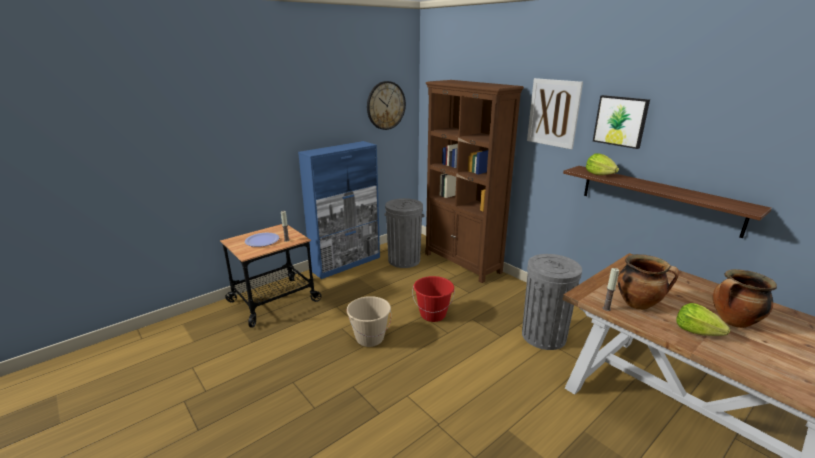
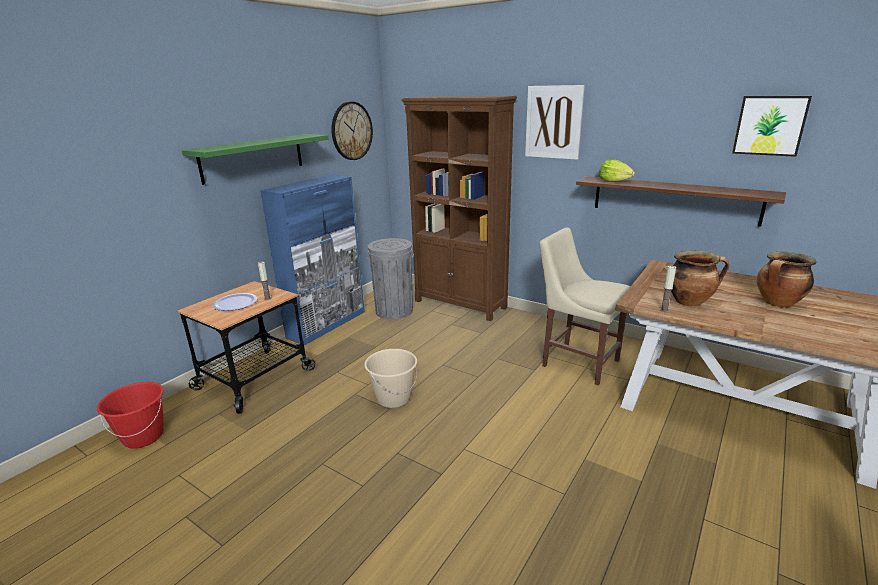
camera: 15 degrees left, 0 degrees up
(295, 125) = (253, 157): none -> green shelf
(433, 314) = (453, 361): red bucket -> red bucket (144, 437)
(543, 336) = (577, 361): grey trash can -> beige chair
(620, 121) = (629, 123): picture -> picture (770, 125)
(696, 331) = (753, 316): lettuce -> none

